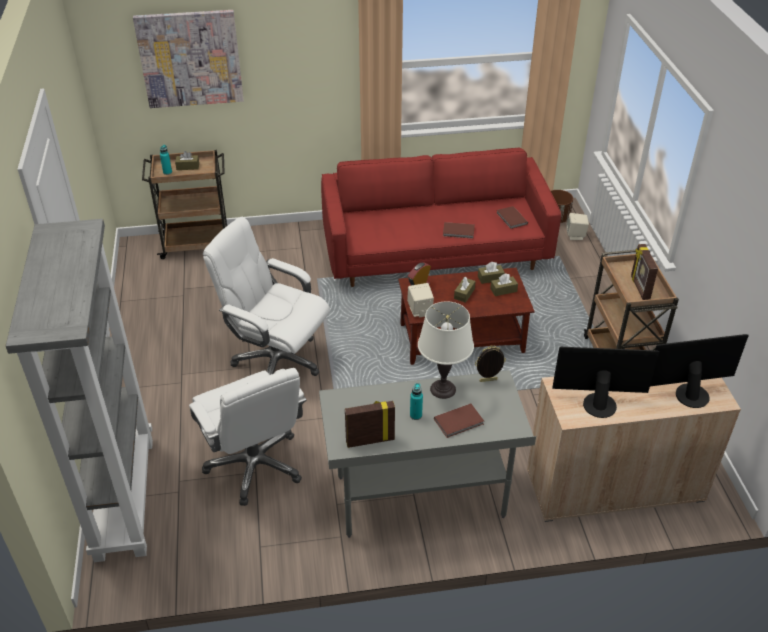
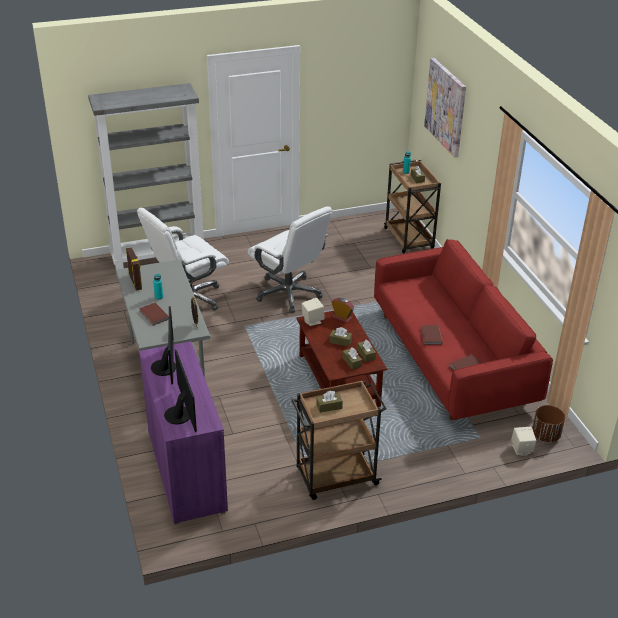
camera: 80 degrees right, 5 degrees down
(276, 360) = (289, 293): white office chair -> white office chair turned 120 degrees clockwise
(443, 389) = (185, 307): white table lamp -> none
(614, 486) = (186, 470): beige cabinet -> purple cabinet
(639, 288) = (329, 406): picture frame -> brown tissue box

